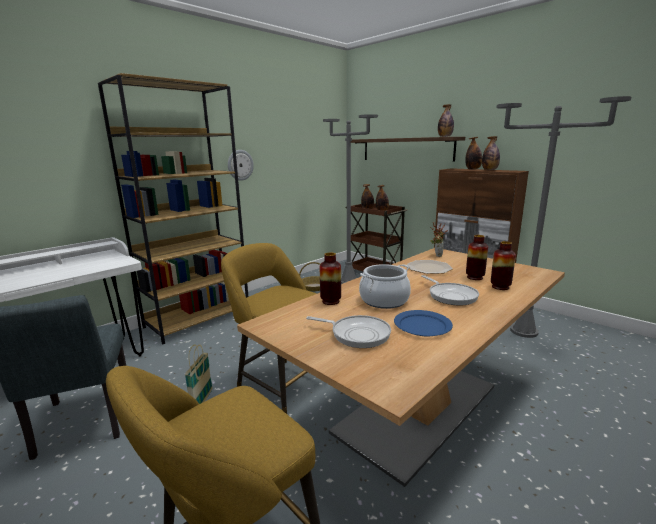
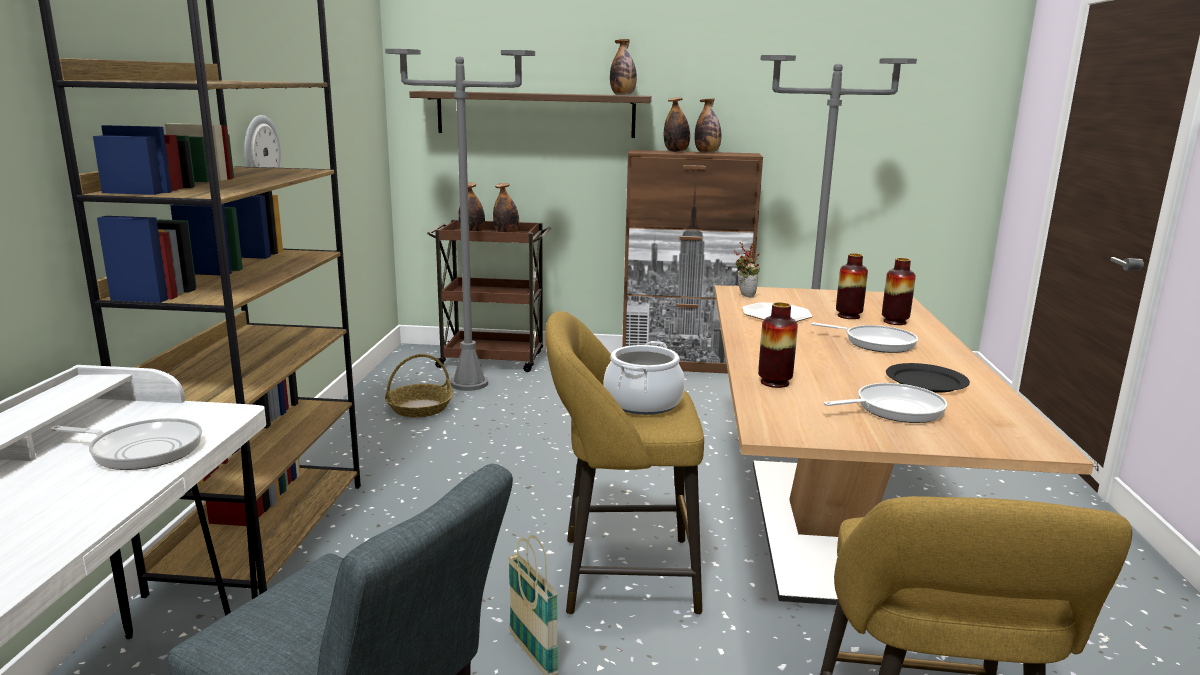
camera: 40 degrees left, 0 degrees up
(82, 267) = (141, 450): none -> frying pan
(384, 300) = (827, 365): cooking pot -> cooking pot (642, 403)
(422, 326) = (927, 381): blue plate -> black plate

